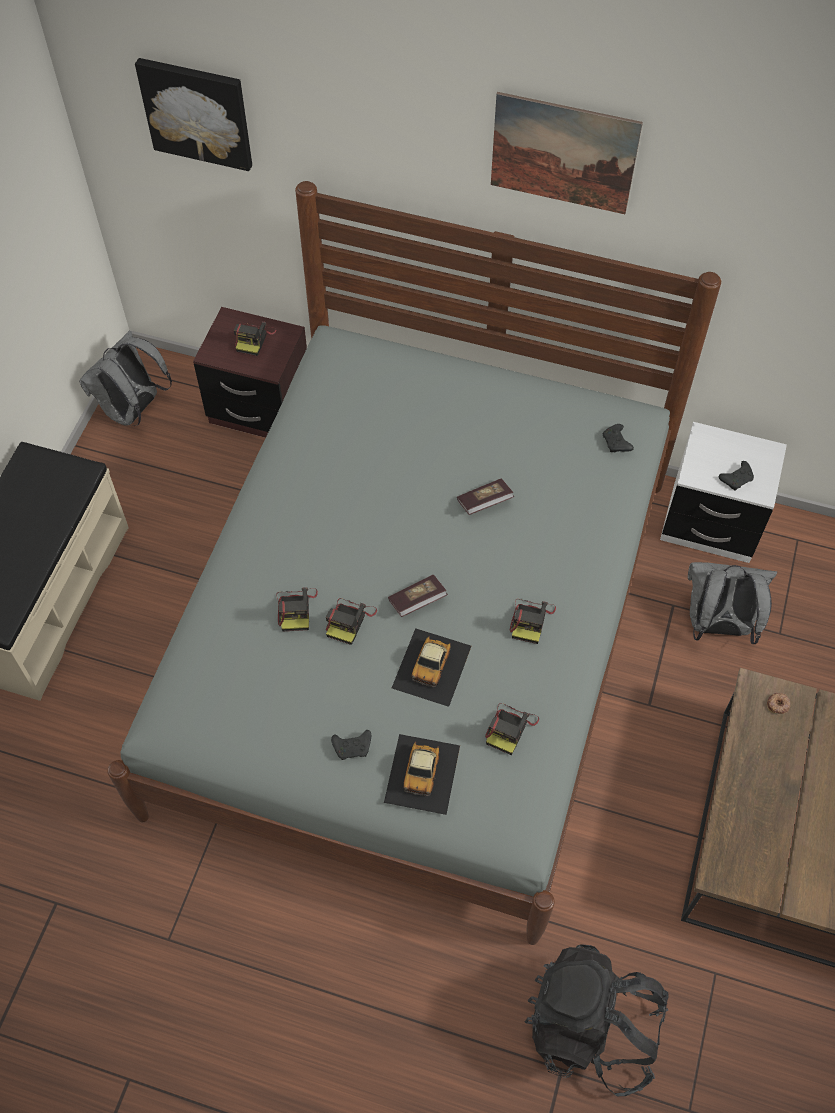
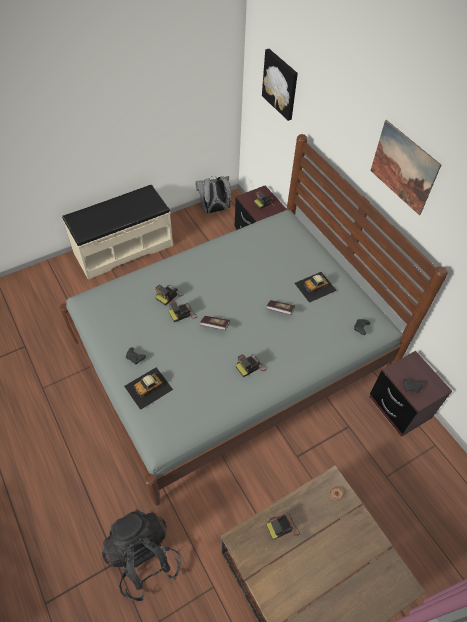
camera: 40 degrees right, 5 degrees down
(432, 666) = (194, 353): toy car -> toy car (315, 286)
(510, 728) = (198, 399): camera -> camera (282, 527)
(710, 523) = (399, 407): white nightstand -> brown nightstand
(717, 626) = (359, 450): grey backpack -> none

